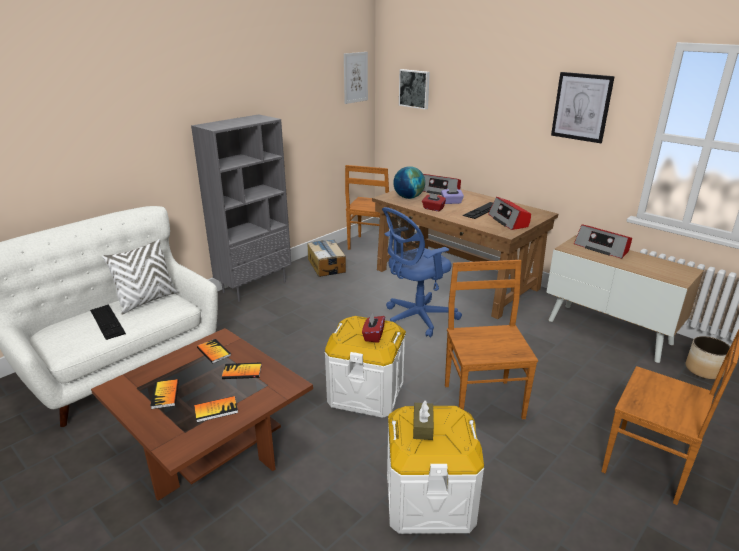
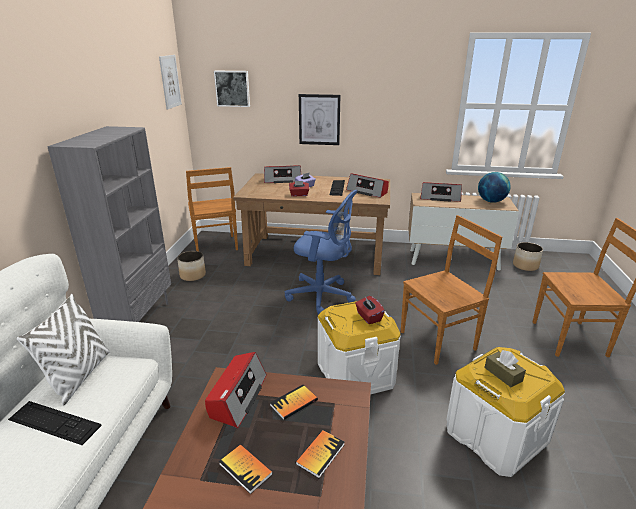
camera: 35 degrees left, 0 degrees up
(214, 352) = (237, 396): book -> radio
(326, 265) = (193, 275): cardboard box -> planter
(408, 197) = (265, 190): globe -> globe (491, 201)
(416, 319) = (323, 296): blue office chair -> blue office chair turned 90 degrees counterclockwise
(483, 399) = (439, 340): brown chair -> brown chair turned 105 degrees clockwise
(581, 107) = (400, 89): picture -> picture (319, 119)

